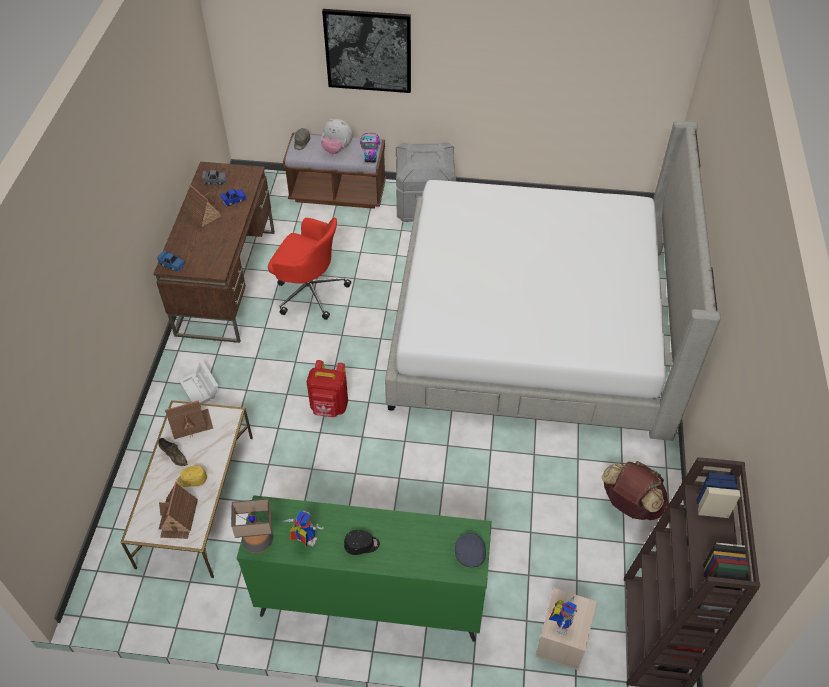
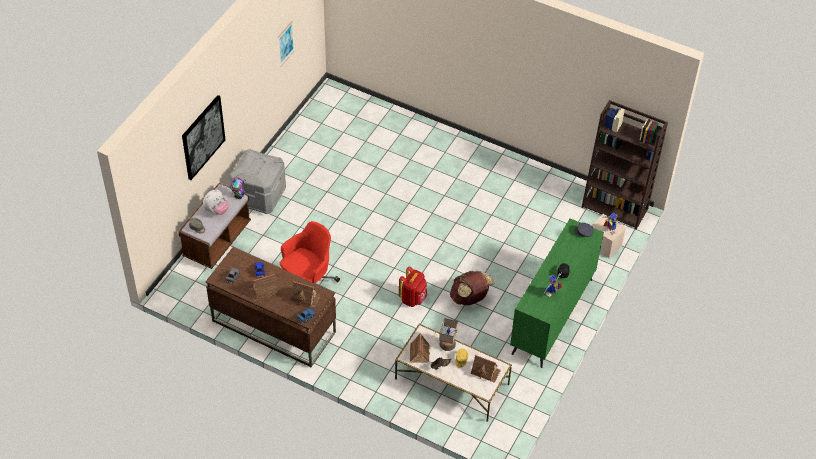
camera: 70 degrees left, 0 degrees up
(201, 389) = (366, 362): white storage box -> none
(204, 254) = (305, 298): none -> toy house
(258, 540) = (543, 312): table lamp -> table lamp (447, 345)
(533, 326) = (398, 180): bed -> none
(583, 69) = (285, 43): none -> picture
(630, 504) = (541, 187): brown backpack -> brown backpack (469, 298)

